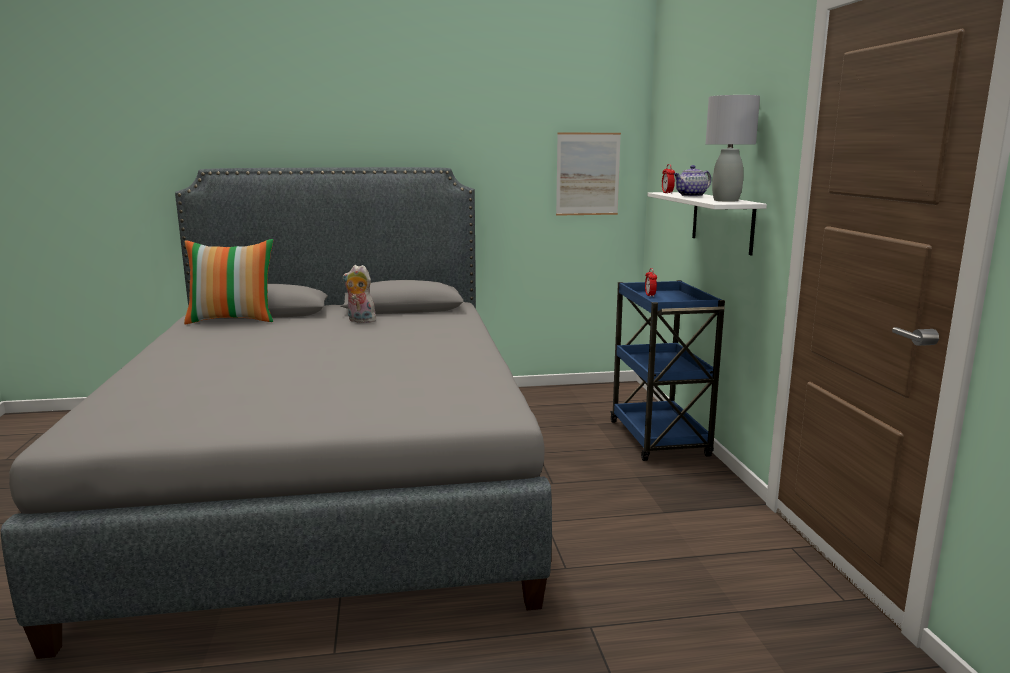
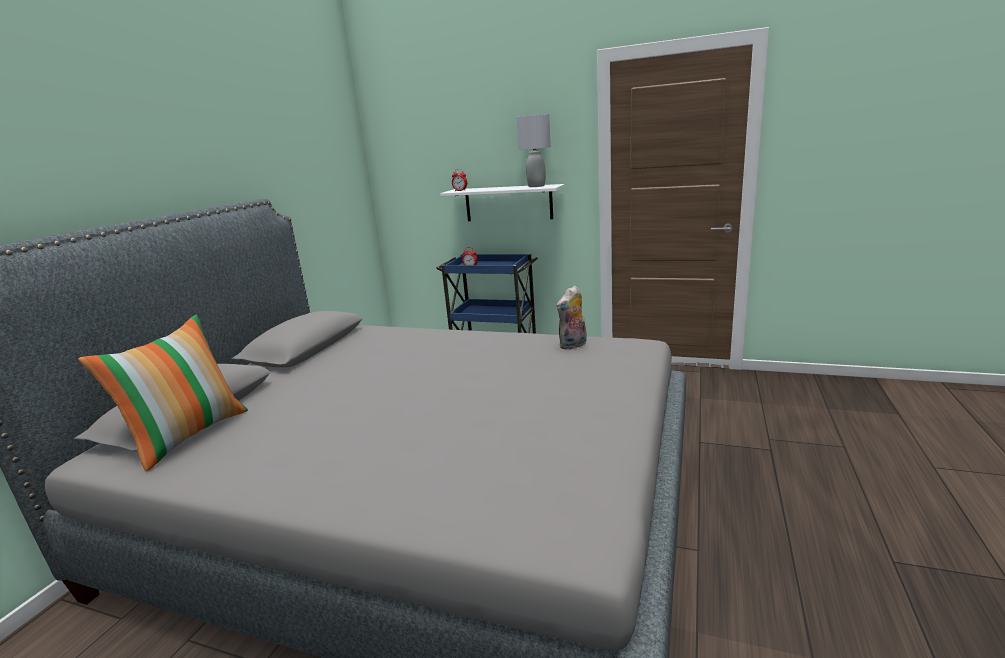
camera: 60 degrees left, 5 degrees up
(360, 321) = (323, 368): plush toy -> plush toy (573, 345)
(587, 174) = (342, 189): picture -> none
(691, 195) = (490, 189): teapot -> none

